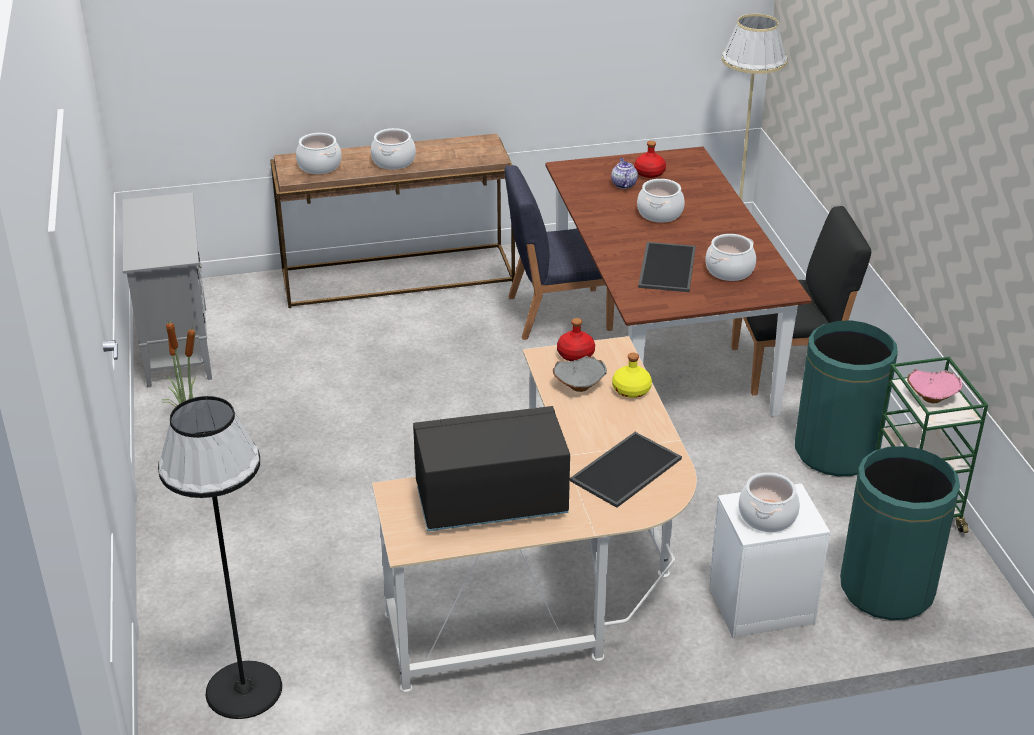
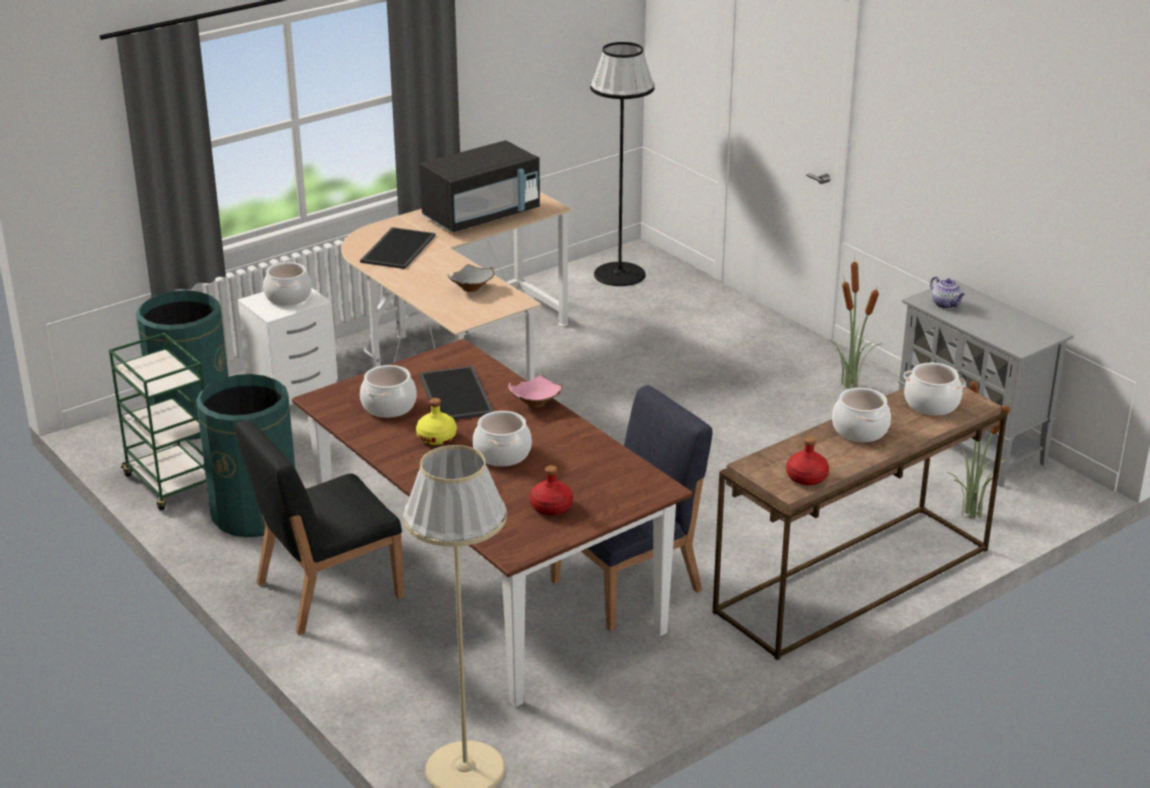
camera: 155 degrees right, 5 degrees down
(257, 296) = (970, 513): none -> potted plant
(576, 354) = (491, 308): red bottle -> red bottle (806, 478)
(623, 184) = (572, 482): teapot -> teapot (946, 304)
(631, 390) = (426, 294): yellow bottle -> yellow bottle (437, 437)
(931, 396) = (160, 373): pink bowl -> pink bowl (535, 404)

